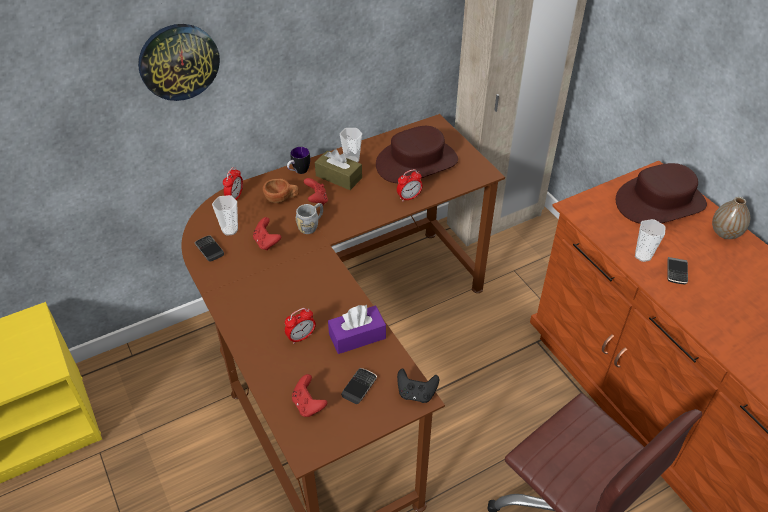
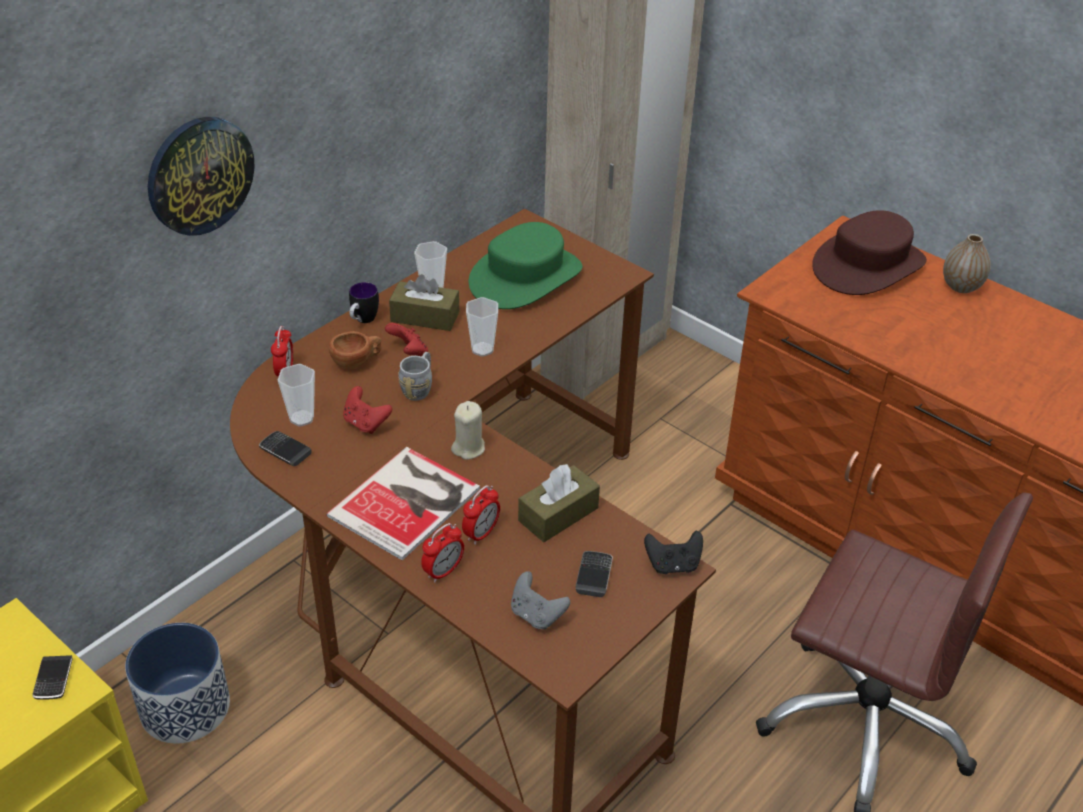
camera: 20 degrees left, 5 degrees down
(147, 387) = (185, 707): none -> planter
(267, 303) = (409, 501): none -> book
(308, 405) = (536, 615): red game controller -> grey game controller
(322, 275) = (468, 448): none -> beige candle
(357, 336) = (558, 514): purple tissue box -> brown tissue box
(409, 197) = (538, 324): alarm clock -> alarm clock (443, 571)
(416, 162) = (525, 277): brown hat -> green hat
(642, 256) = (878, 333): cup -> cup (482, 349)
(676, 272) = (926, 343): phone -> phone (53, 679)

